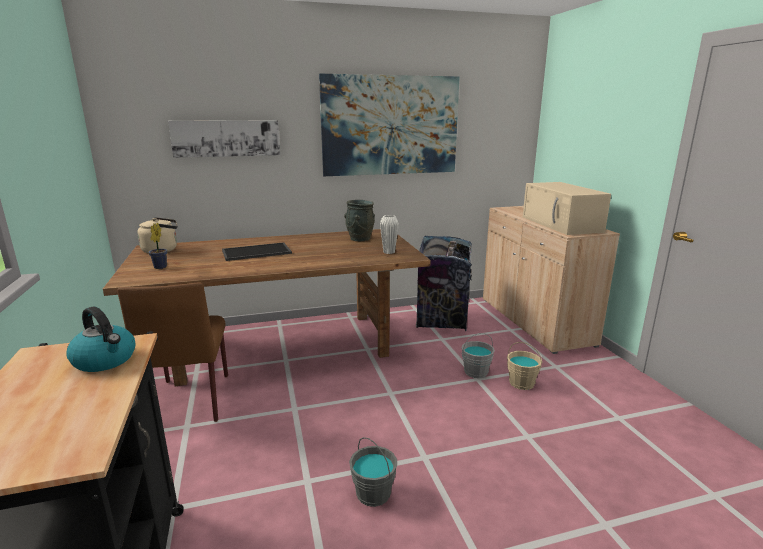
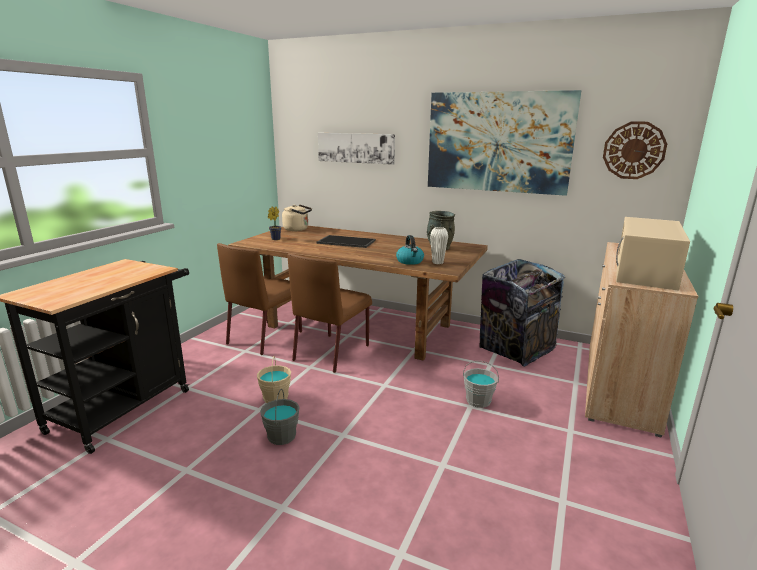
camera: 40 degrees right, 0 degrees up
(105, 360) = (135, 273): kettle -> kettle (410, 261)
(295, 383) = (332, 352): none -> brown chair
(498, 129) = (634, 150): none -> wall clock
(522, 383) = (508, 427): beige bucket -> beige bucket (276, 397)

